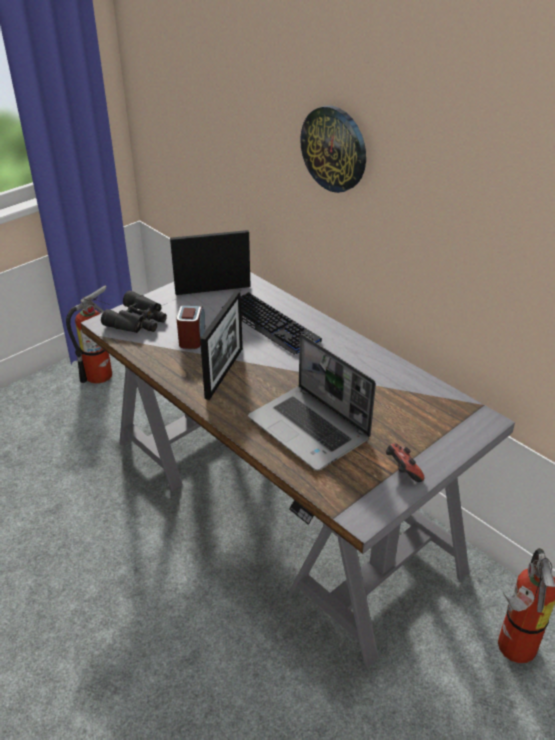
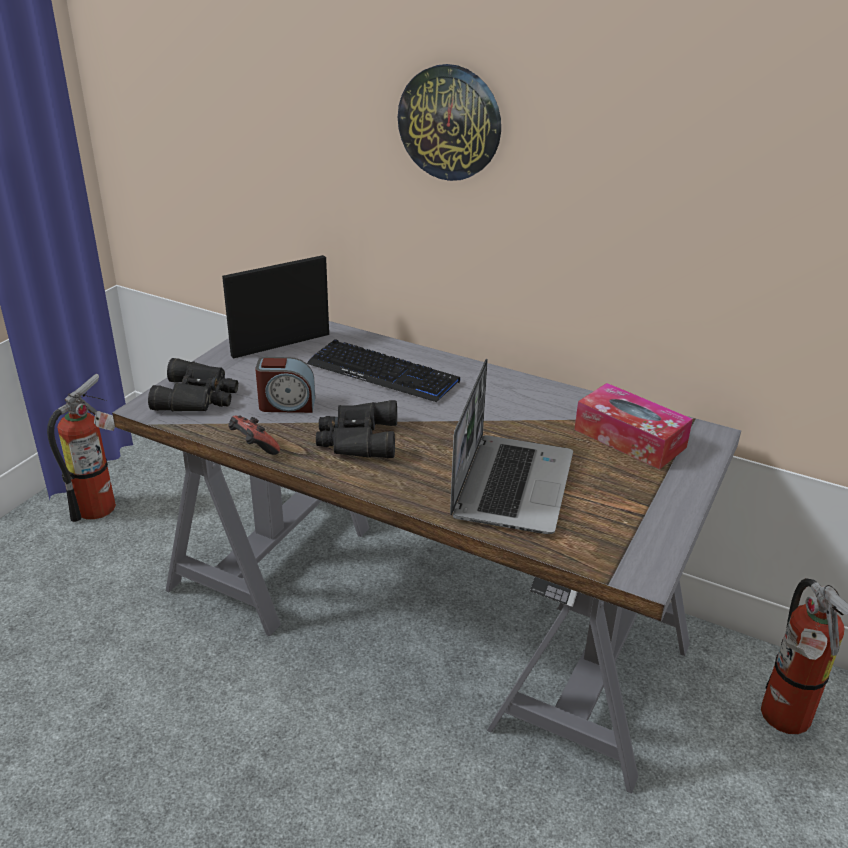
camera: 20 degrees left, 5 degrees down
(192, 337) = (287, 405): alarm clock -> alarm clock turned 105 degrees clockwise
(224, 372) = (356, 439): picture frame -> black binoculars
(310, 429) = (511, 484): laptop -> laptop turned 105 degrees counterclockwise
(402, 471) = (653, 510): game controller -> game controller (253, 448)
(420, 411) = (629, 438): none -> tissue box

